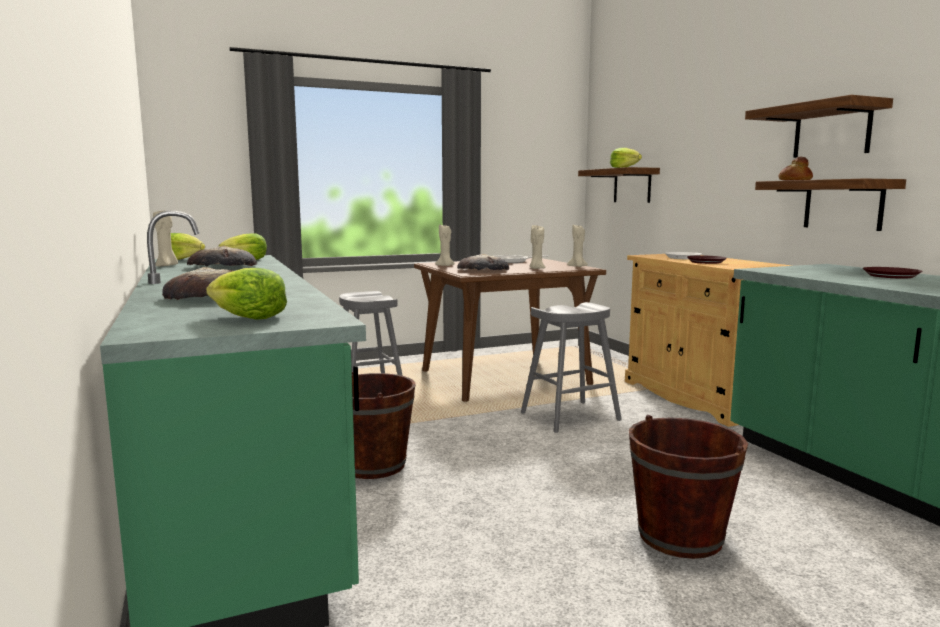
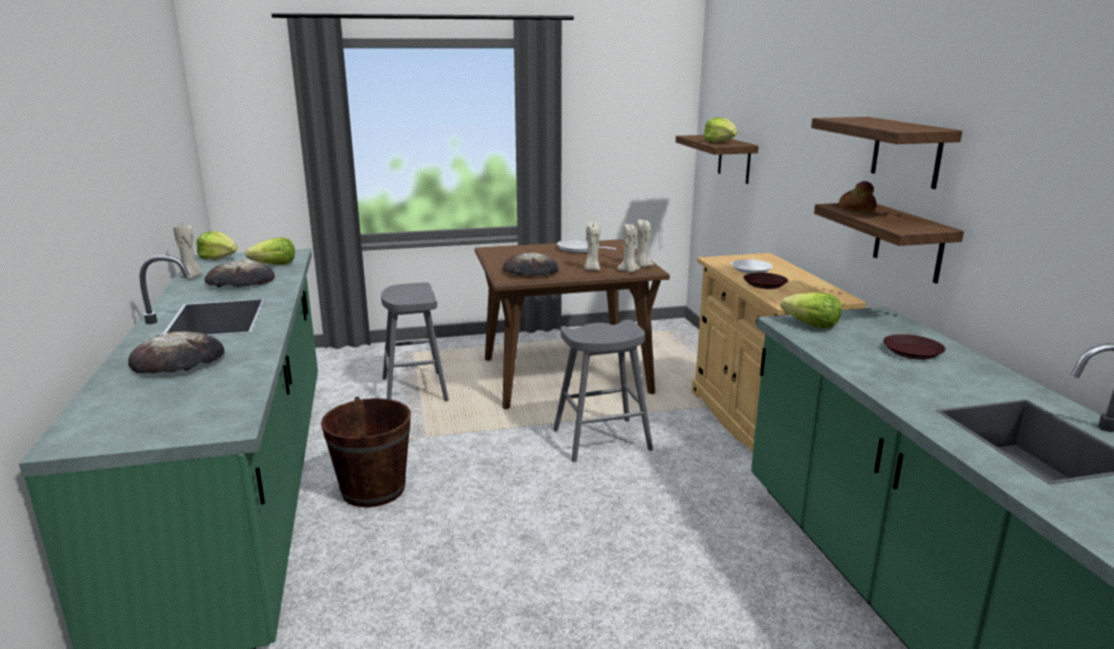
camera: 10 degrees right, 10 degrees up
(248, 318) = (170, 415): lettuce -> lettuce (811, 325)
(445, 266) = (500, 257): beige candle -> beige candle (629, 271)
(680, 536) = (614, 613): brown bucket -> none

